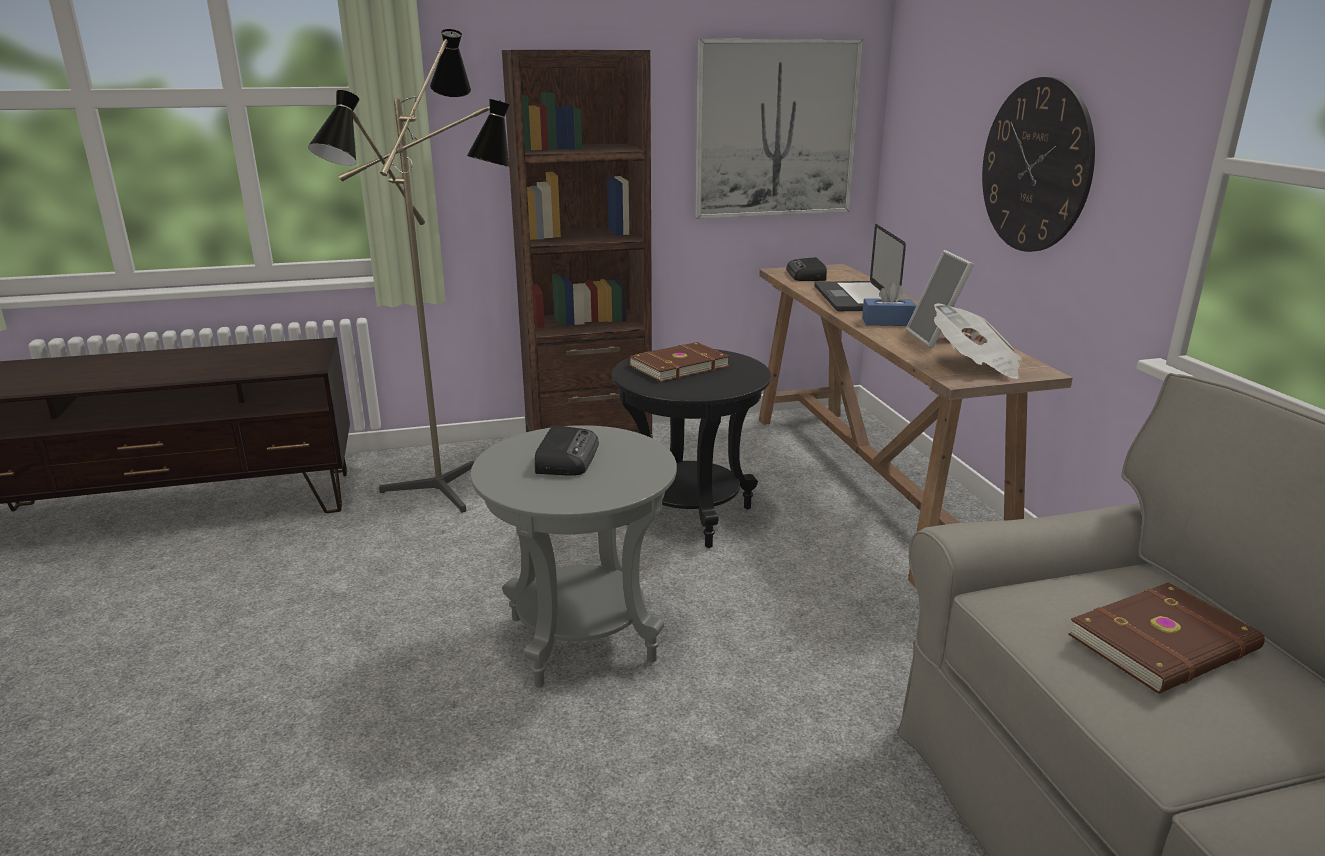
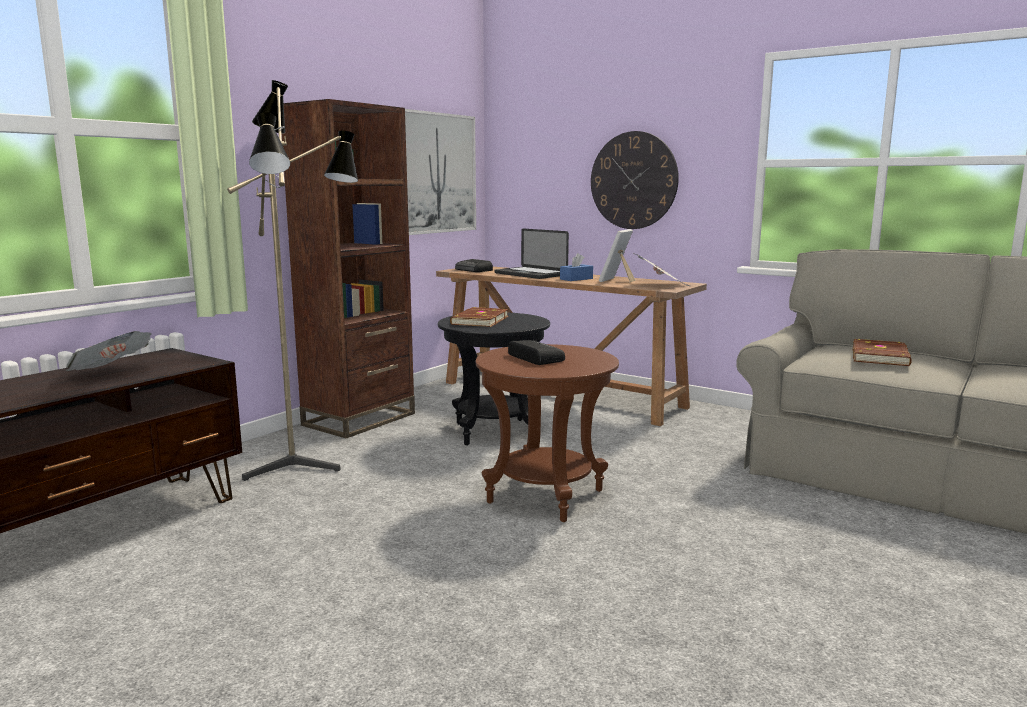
camera: 40 degrees left, 10 degrees down
(225, 362) = (111, 373): none -> newspaper
(582, 639) = (545, 496): grey side table -> brown side table
(937, 338) = (617, 280): picture frame -> picture frame turned 75 degrees clockwise

